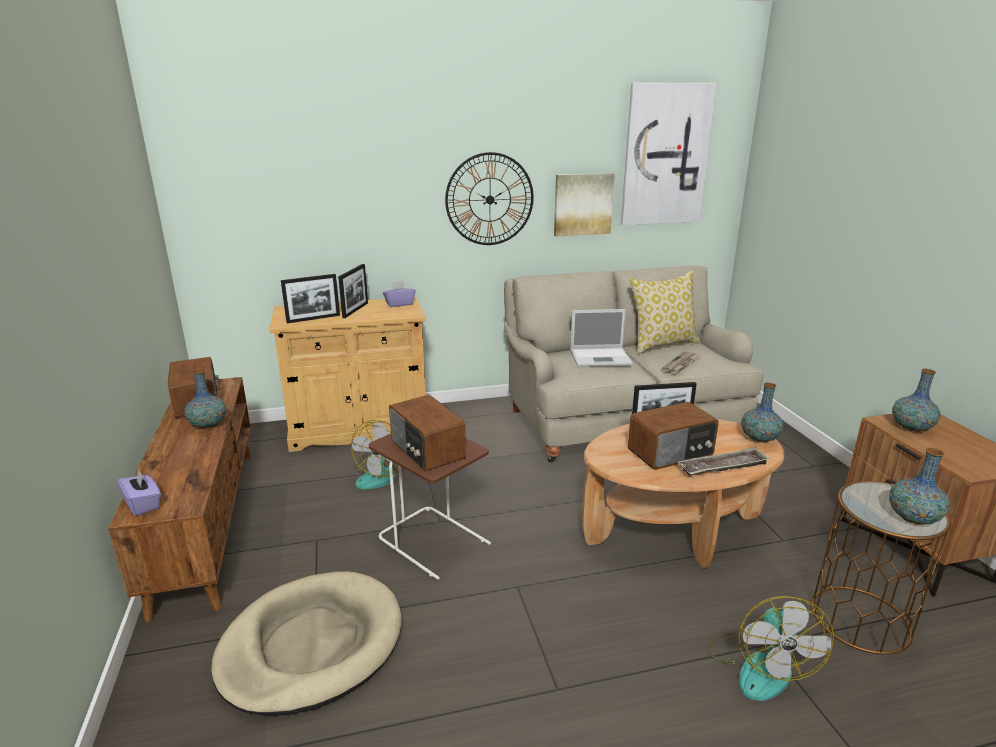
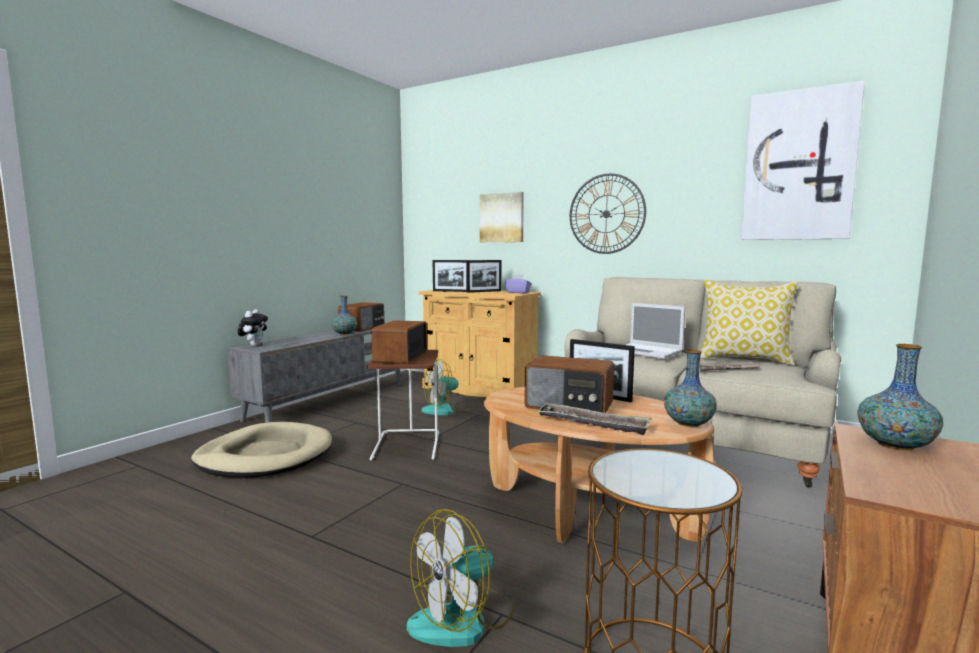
camera: 45 degrees right, 15 degrees down
(143, 504) = (254, 345): purple tissue box -> plush toy
(207, 523) = (331, 400): brown tv stand -> grey tv stand
(582, 204) = (697, 218): picture -> picture (502, 218)
(913, 518) = (660, 487): vase -> none

